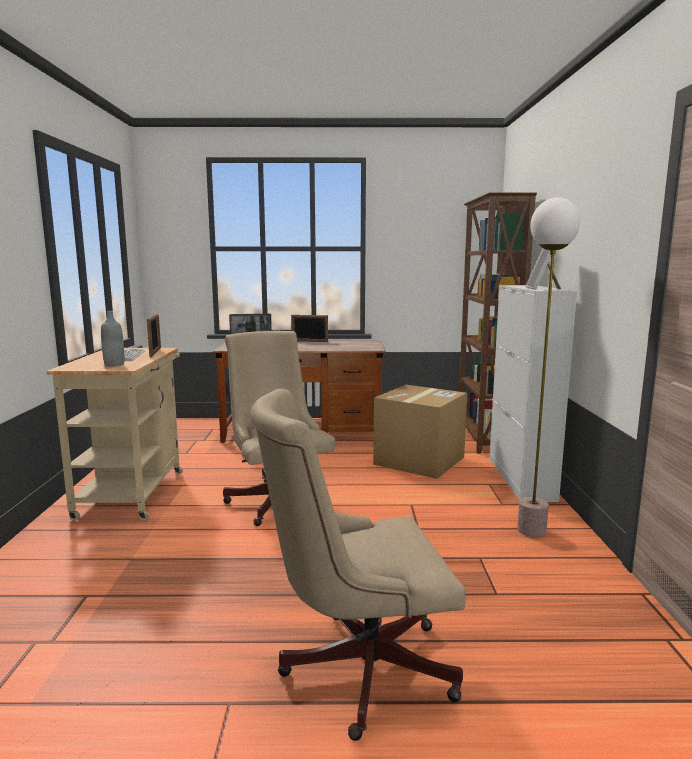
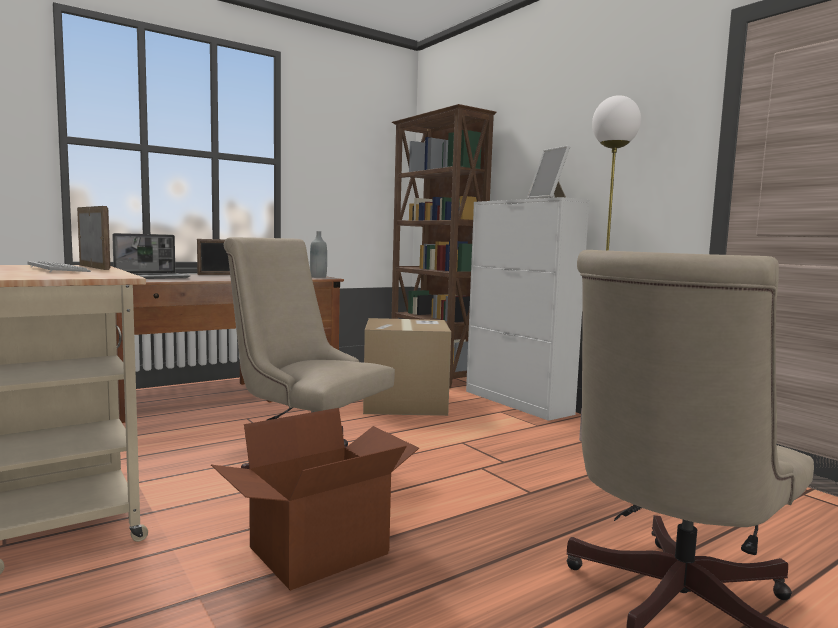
camera: 35 degrees left, 5 degrees down
(114, 364) = (76, 274): grey bottle -> grey bottle (318, 277)
(212, 554) = (320, 552): none -> cardboard box

